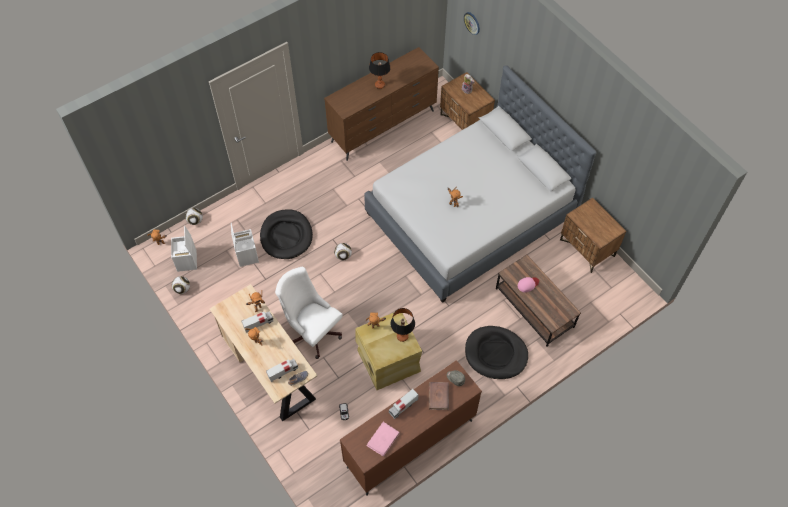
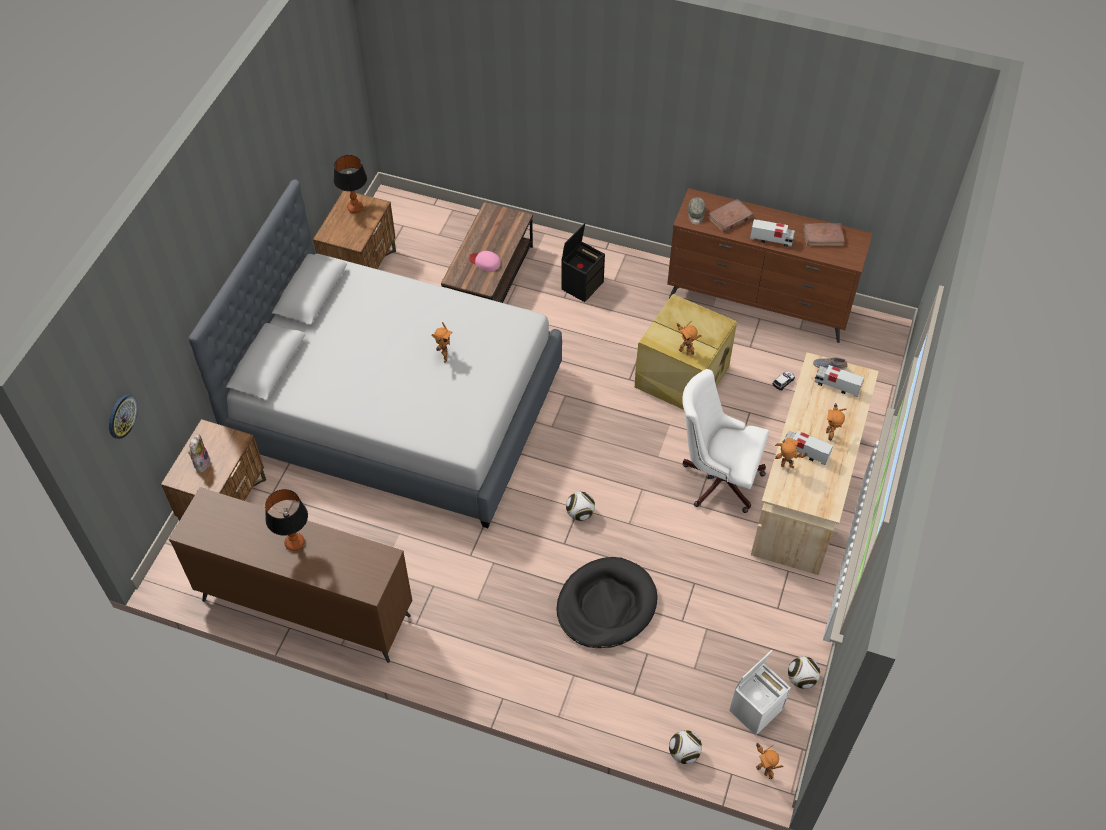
camera: 125 degrees left, 5 degrees down
(246, 255) = (678, 635): white storage box -> none
(312, 331) = (717, 478): white office chair -> white office chair turned 105 degrees clockwise
(383, 440) = (823, 236): pink book -> brown book
(402, 336) = (673, 319): table lamp -> table lamp (355, 208)
(495, 354) = (582, 285): black dog bed -> black storage box

